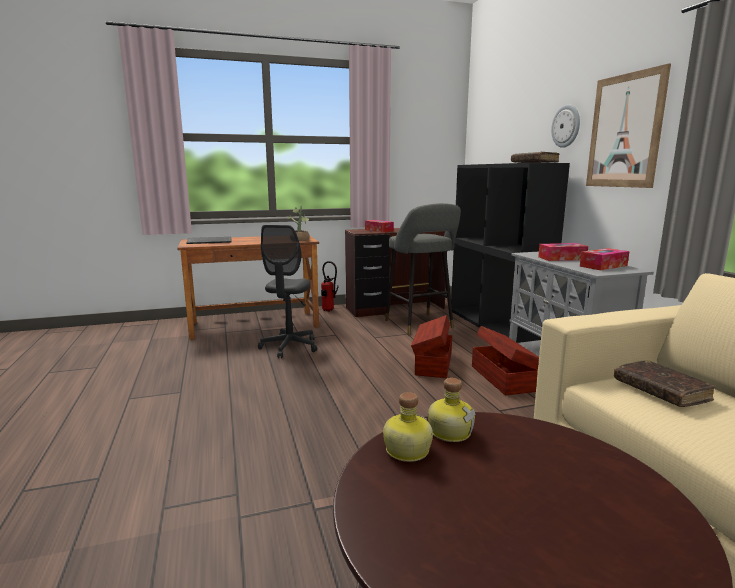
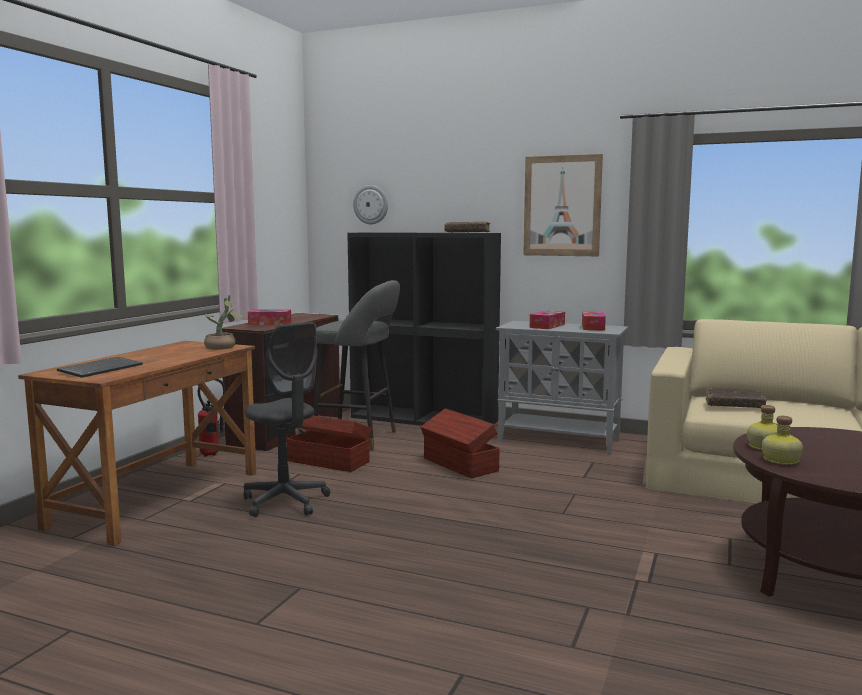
camera: 50 degrees left, 5 degrees down
(502, 378) = (531, 456): brown storage box -> brown storage box (328, 461)
(566, 126) = (487, 196): wall clock -> wall clock (371, 204)

